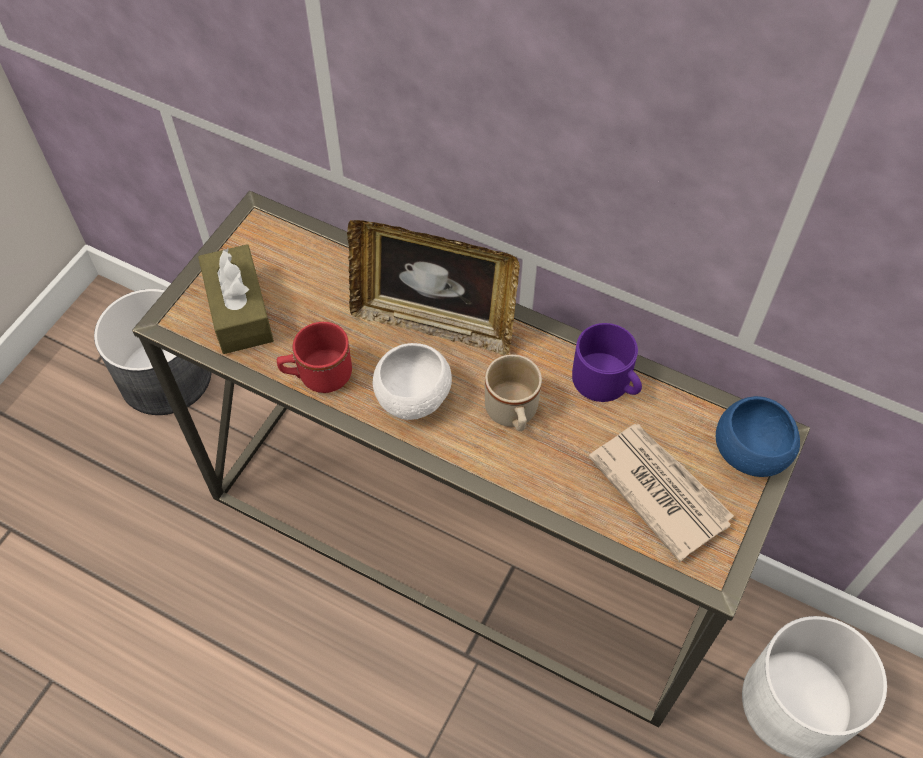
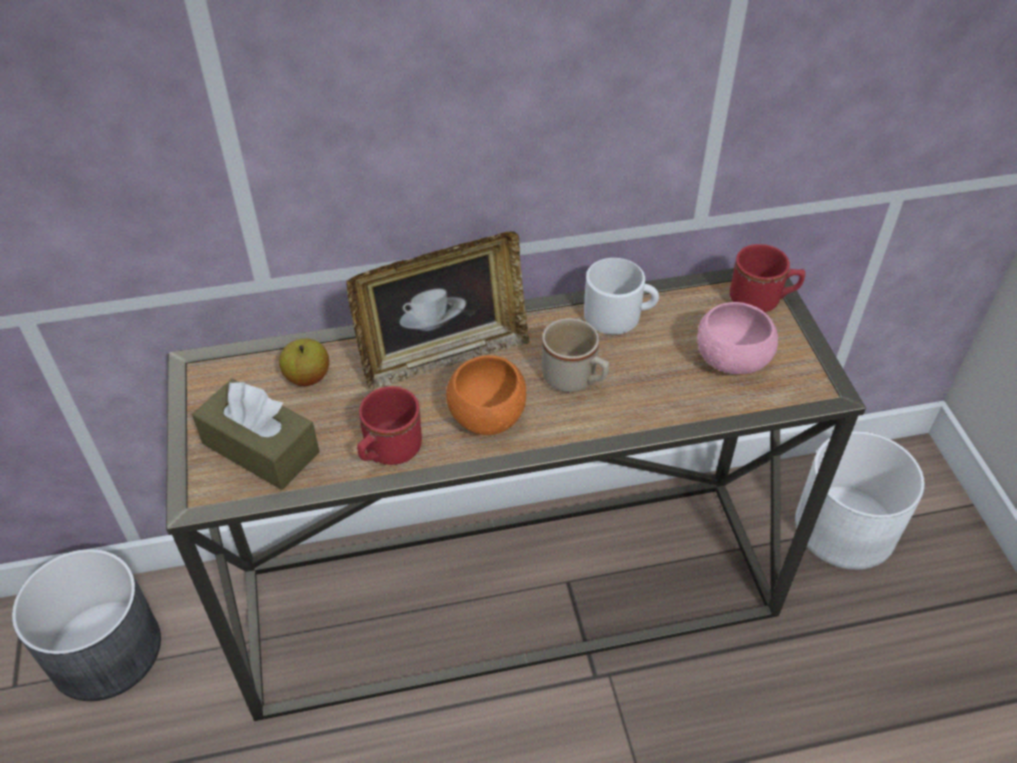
camera: 40 degrees left, 10 degrees down
(321, 274) = (307, 377): none -> apple
(413, 398) = (486, 417): white bowl -> orange bowl
(607, 382) = (619, 315): purple mug -> white mug
(659, 489) = (731, 361): newspaper -> pink bowl
(749, 453) = (762, 300): blue bowl -> red mug

